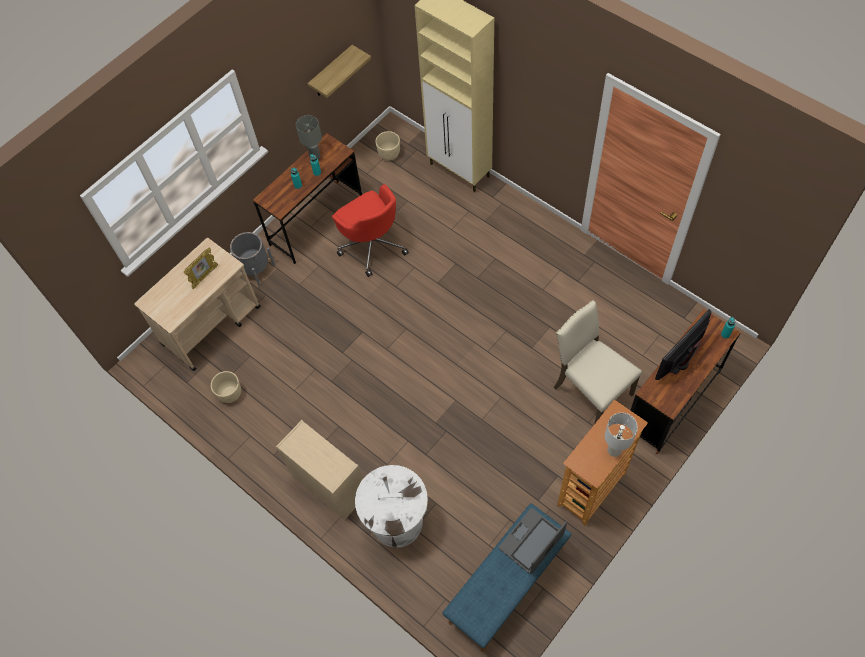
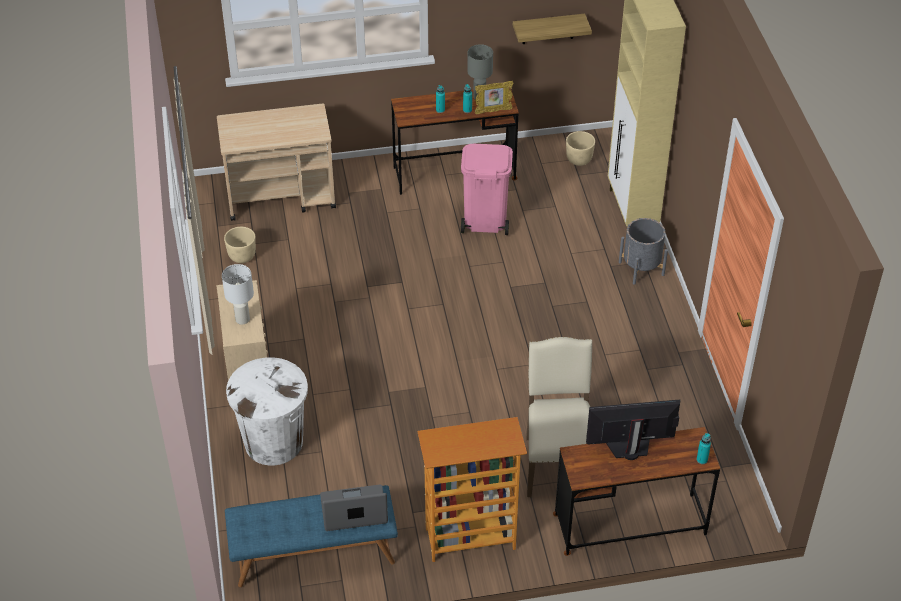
camera: 35 degrees right, 15 degrees down
(205, 277) = (290, 130): picture frame -> picture frame (493, 111)
(255, 269) = (362, 178): grey planter -> grey planter (641, 268)
(372, 244) = (484, 221): red office chair -> pink trash can
(614, 450) = (472, 452): white table lamp -> white table lamp (242, 319)

